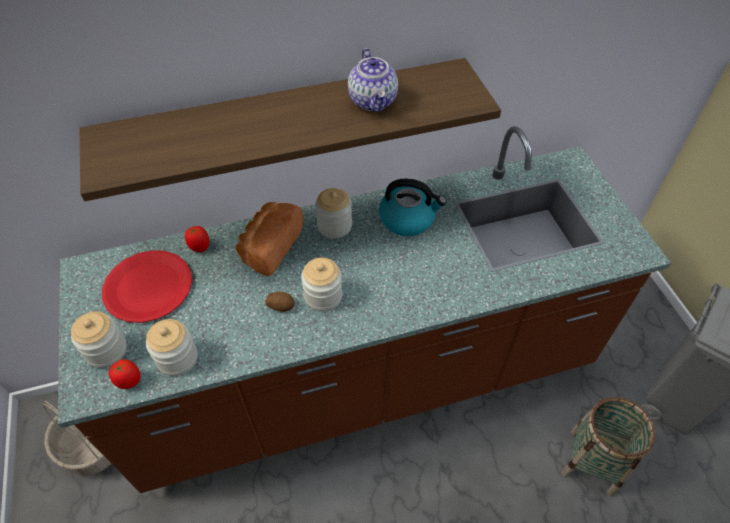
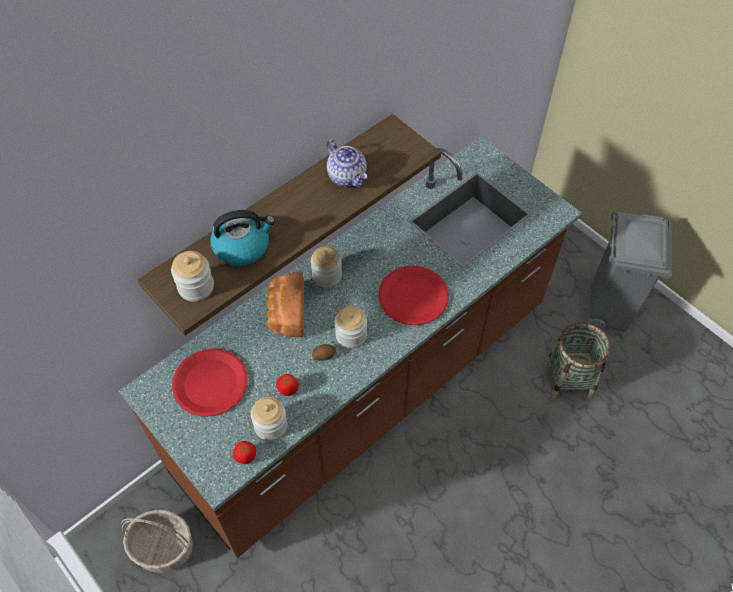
camera: 25 degrees left, 5 degrees up
(106, 350) = (212, 443): jar -> jar (196, 287)
(200, 247) = (230, 335): tomato -> tomato (288, 390)
(408, 219) = (380, 248): kettle -> kettle (242, 247)
(416, 281) = (413, 296): none -> red plate

